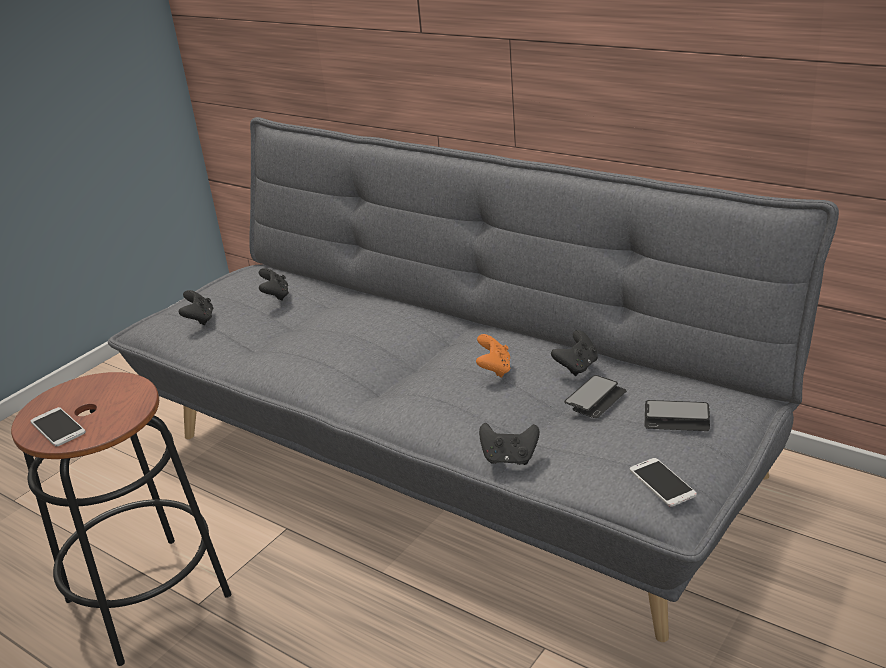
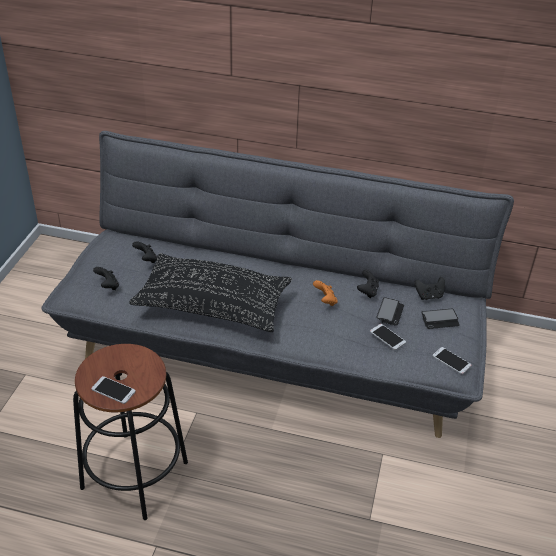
camera: 25 degrees left, 10 degrees up
(322, 357) = (213, 305): none -> black pillow
(509, 458) = (364, 358): black game controller -> black game controller (429, 296)
(567, 432) = (387, 337): none -> phone

